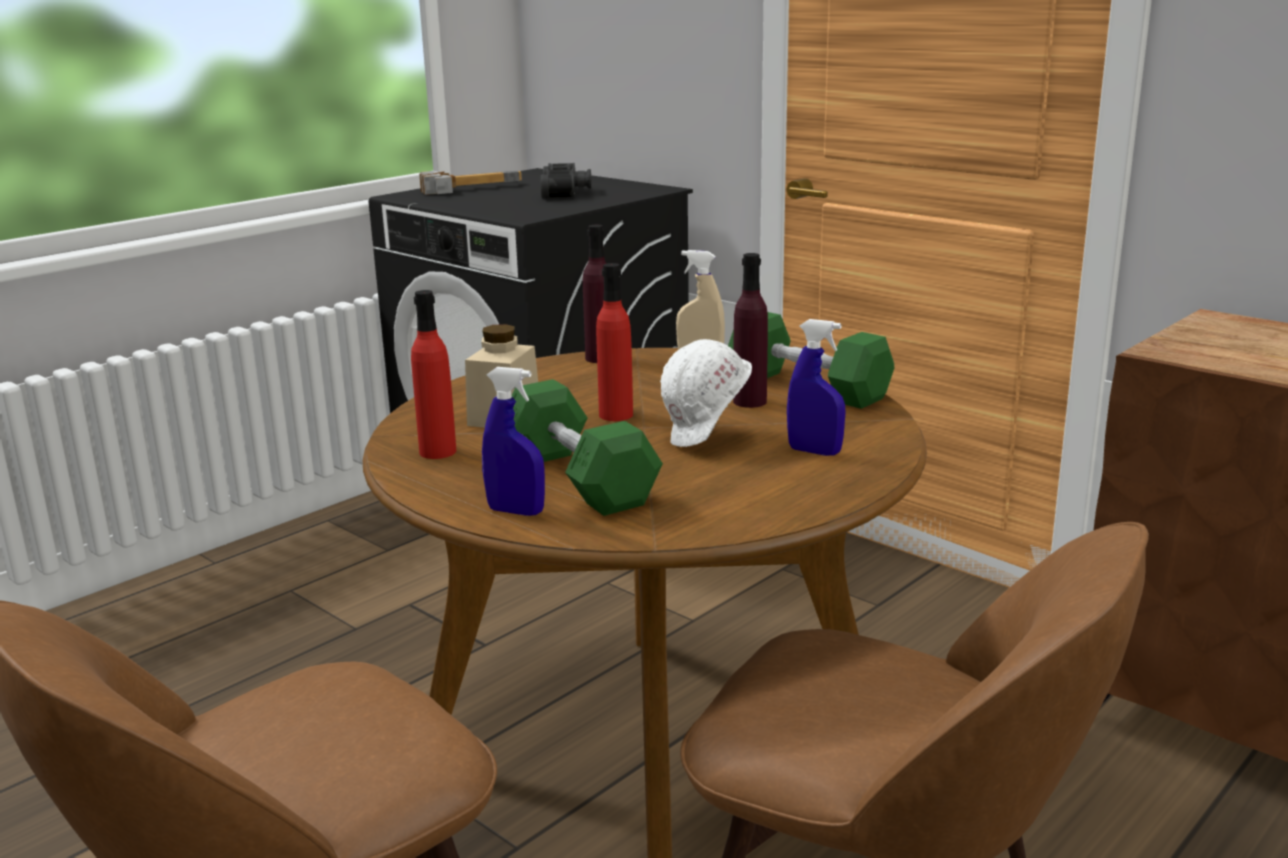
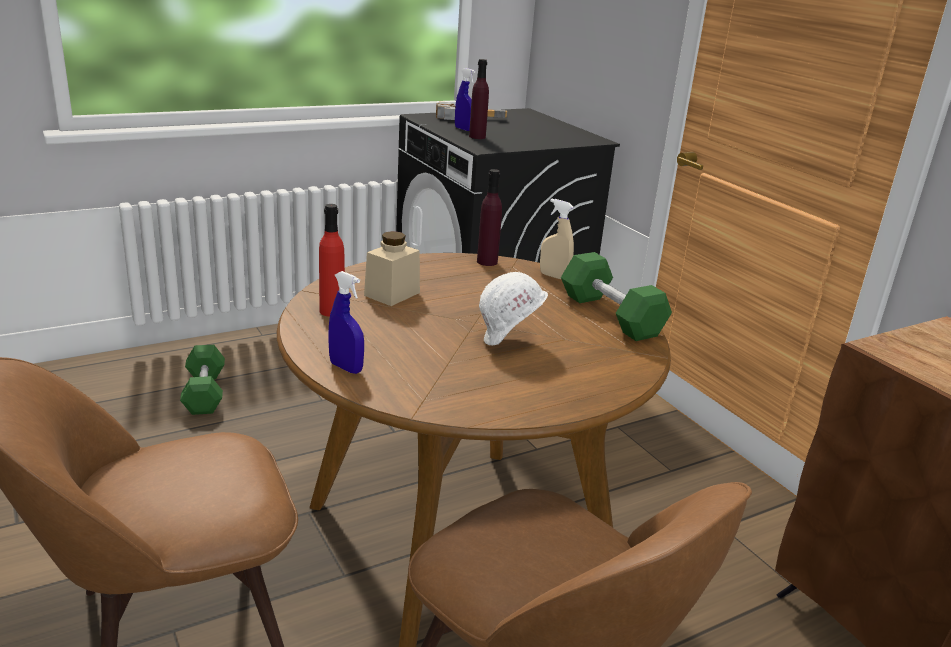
camera: 15 degrees right, 5 degrees up
(567, 193) = (530, 132): black binoculars -> none
(578, 478) = (403, 352): green dumbbell -> green dumbbell (204, 392)
(616, 415) = (464, 308): red bottle -> none
(750, 401) = (561, 318): purple bottle -> purple bottle (477, 137)
(814, 451) = (575, 368): blue spray bottle -> blue spray bottle (464, 129)

